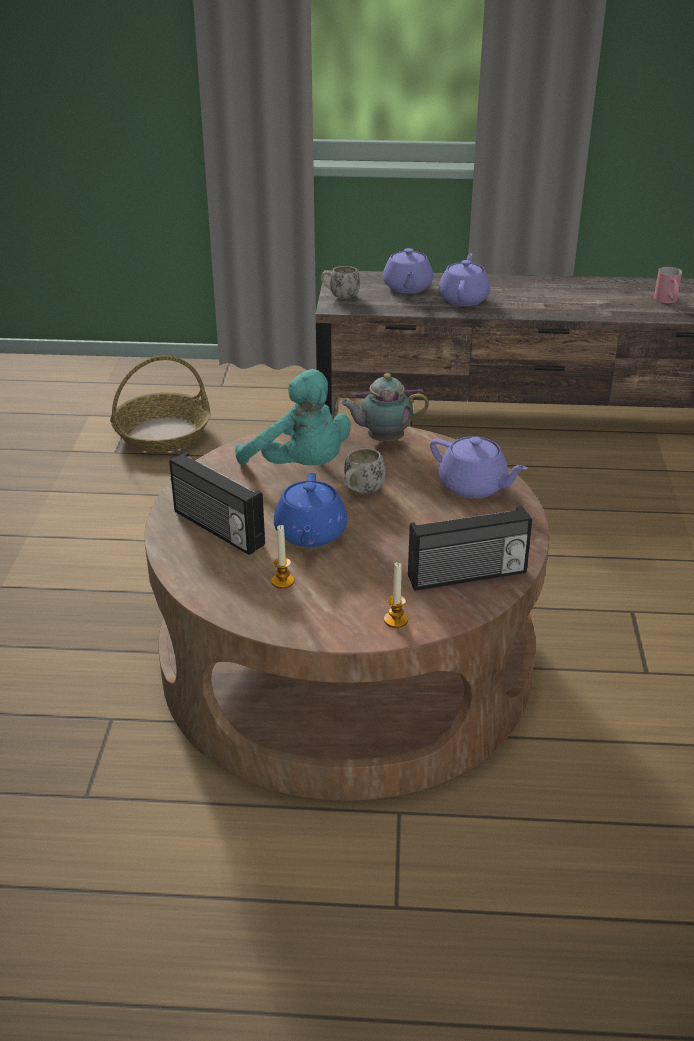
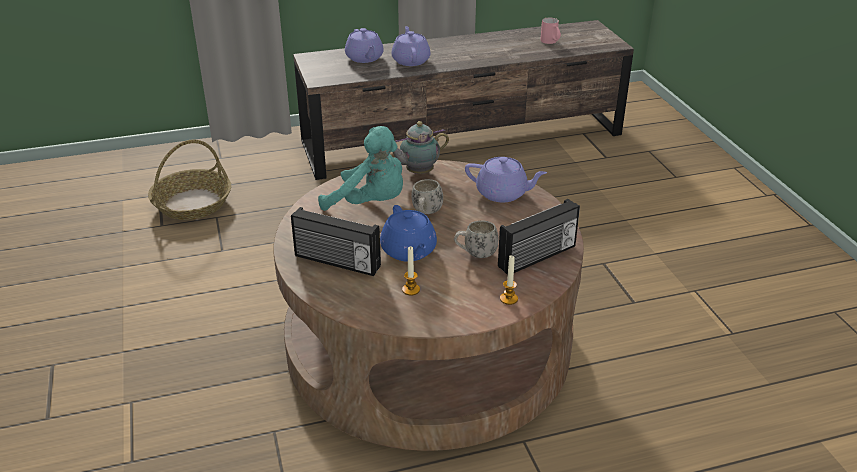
camera: 20 degrees left, 0 degrees up
(340, 296) = (318, 72): white mug -> white mug (475, 254)

